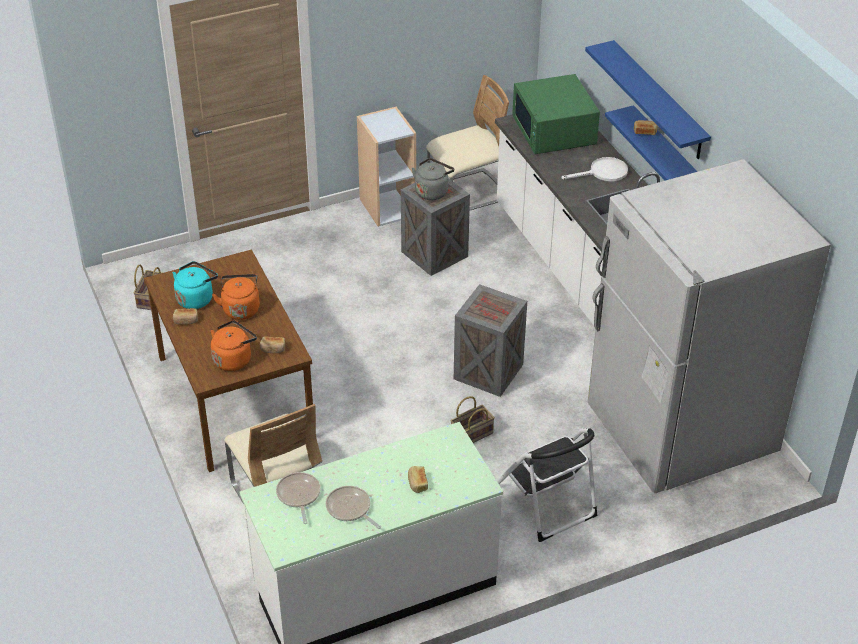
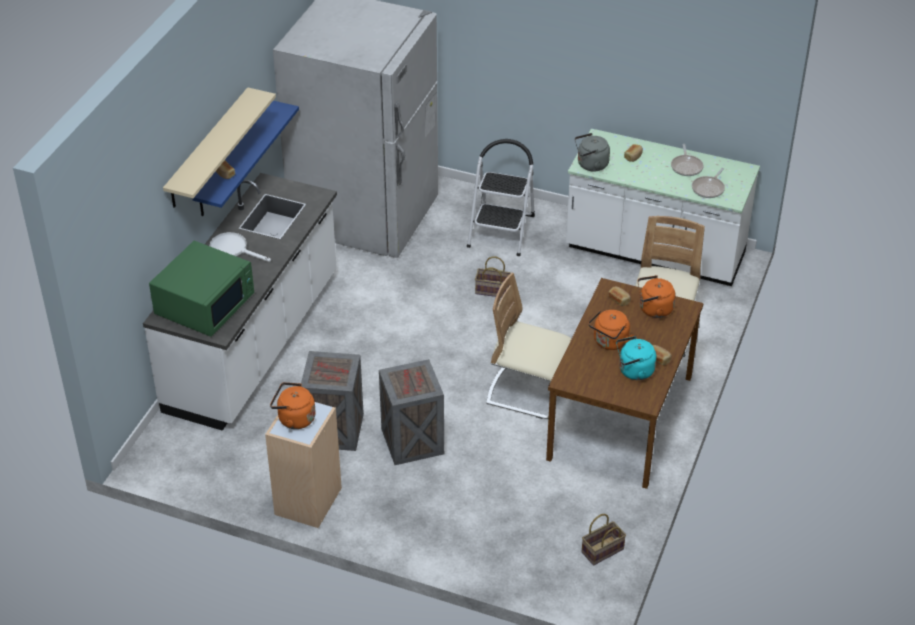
camera: 135 degrees left, 0 degrees up
(391, 122) = (294, 419): none -> orange kettle
(432, 191) = (332, 372): grey kettle -> grey kettle (590, 165)
(468, 193) = (226, 467): beige chair -> beige chair (528, 392)
(488, 370) = (425, 320): crate -> crate (411, 442)
(658, 101) = (208, 149): blue shelf -> beige shelf

